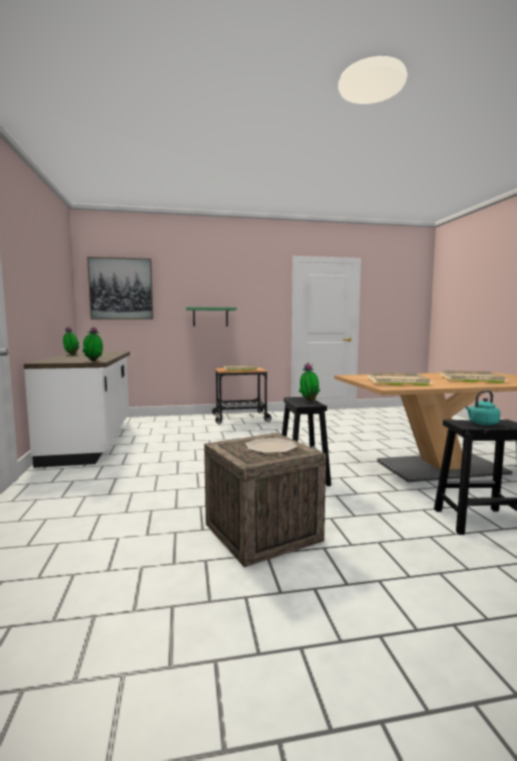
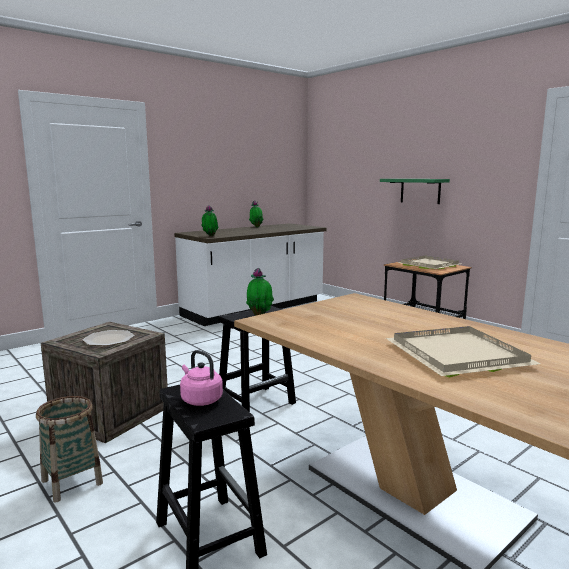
camera: 60 degrees right, 5 degrees up
(121, 289) = (339, 158): picture -> none
(388, 562) = (72, 482): none -> basket
(399, 382) = (331, 320): beige tray -> none
(482, 424) = (200, 399): turquoise kettle -> pink kettle

